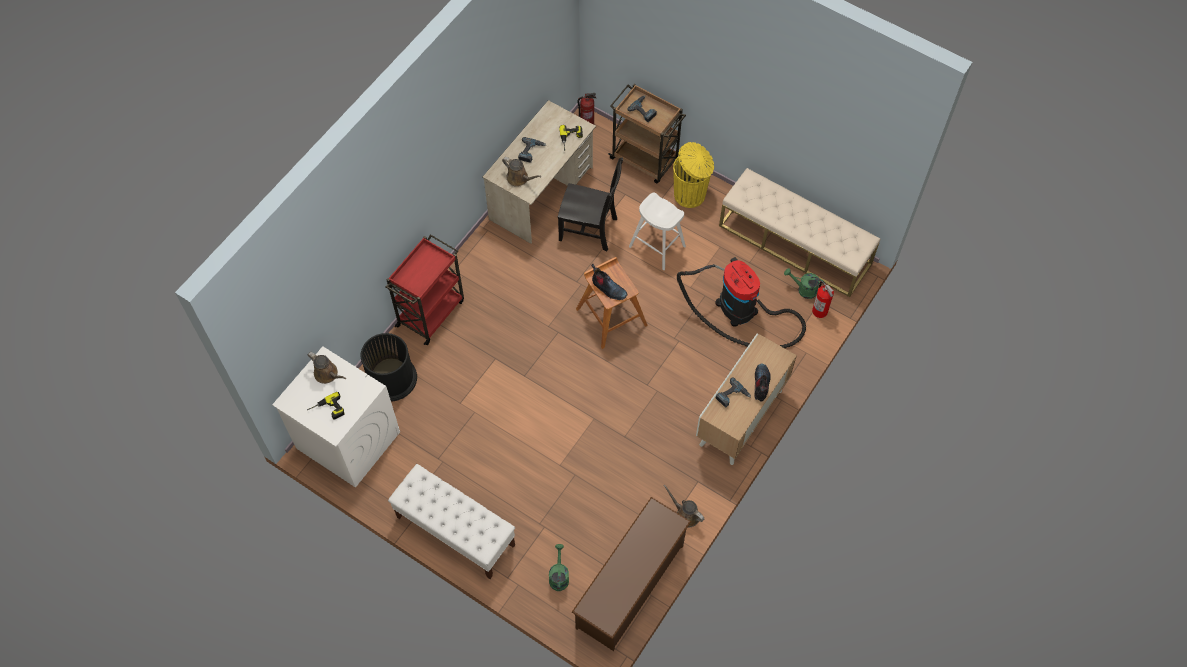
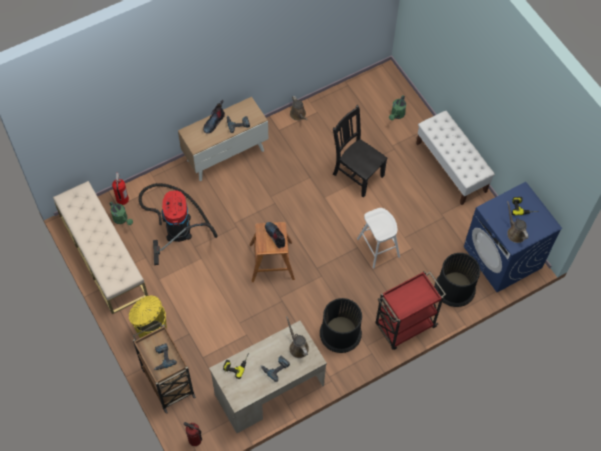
camera: 155 degrees left, 0 degrees up
(347, 440) = (503, 257): white washing machine -> blue washing machine
(497, 276) = (340, 333): none -> black trash can
(590, 229) = (248, 339): black chair -> black chair (357, 174)
(630, 586) = (355, 92): brown shoe rack -> none
(657, 246) = (205, 301): white stool -> white stool (378, 247)

